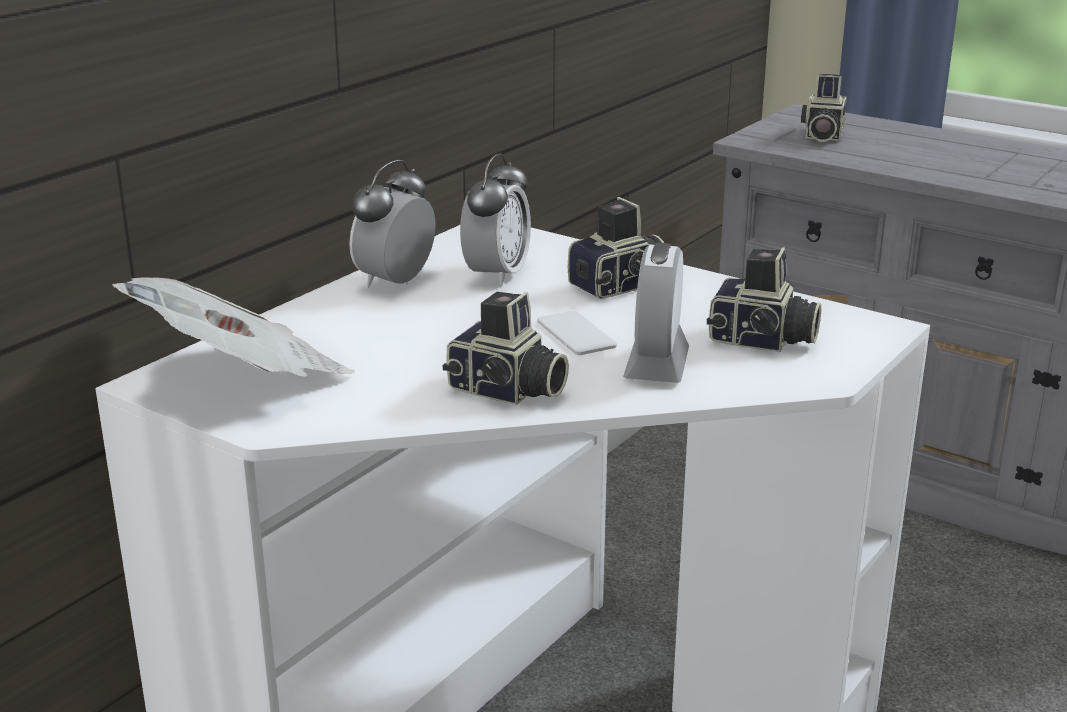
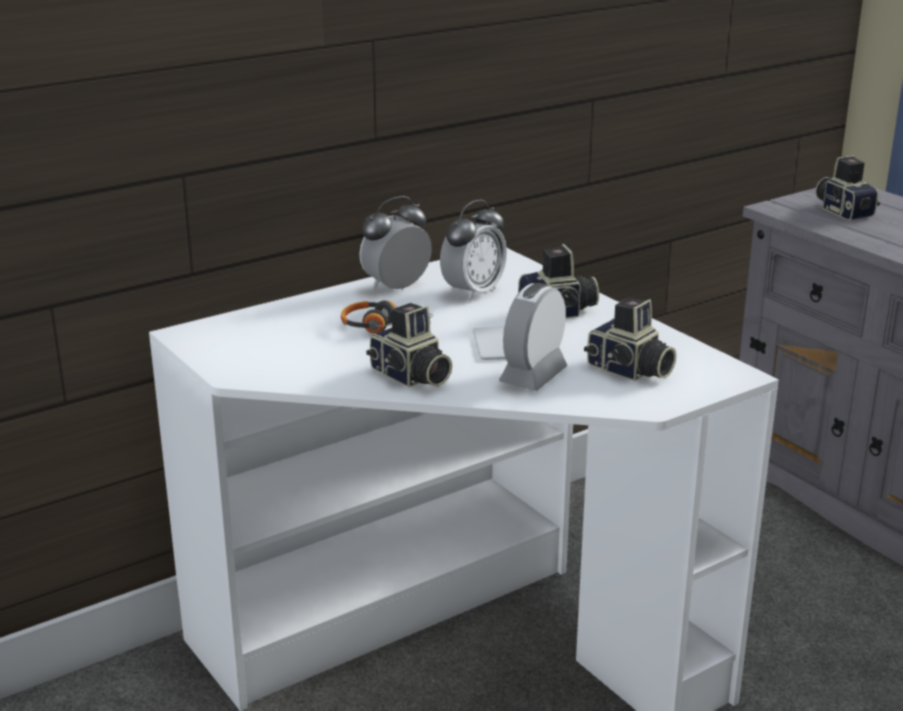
camera: 20 degrees right, 0 degrees up
(244, 381) = (243, 342): newspaper -> none
(425, 335) = (386, 329): none -> headphones
(821, 136) = (844, 211): camera -> camera turned 120 degrees clockwise

